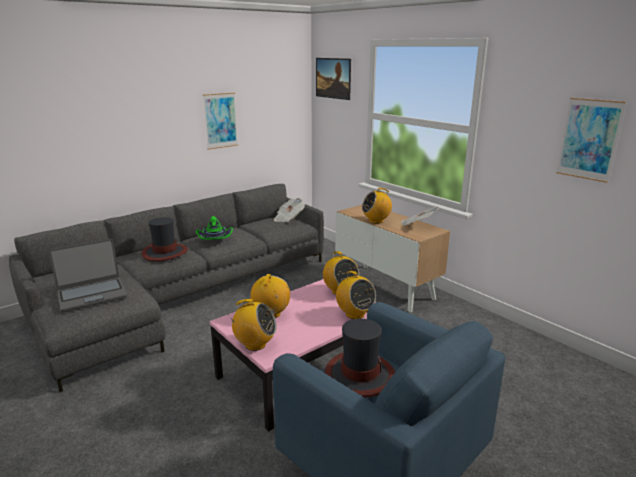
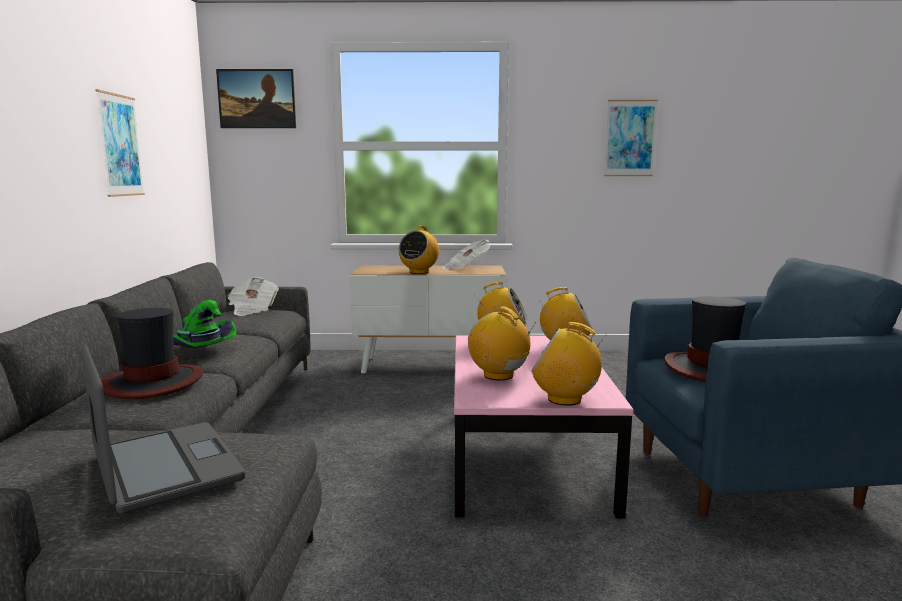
camera: 50 degrees left, 10 degrees down
(92, 295) = (165, 467): laptop -> laptop turned 45 degrees counterclockwise
(255, 344) = (565, 399): radio -> radio turned 120 degrees counterclockwise

